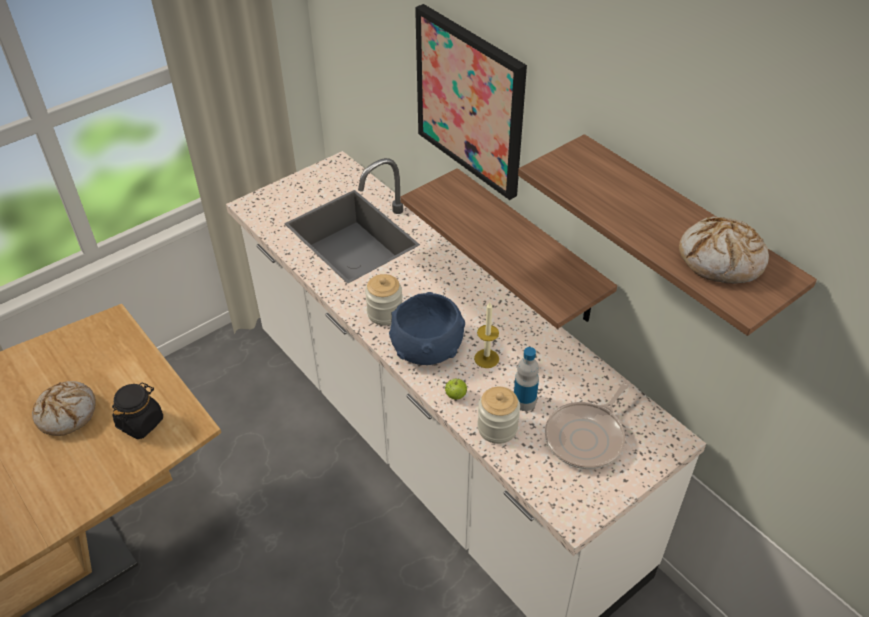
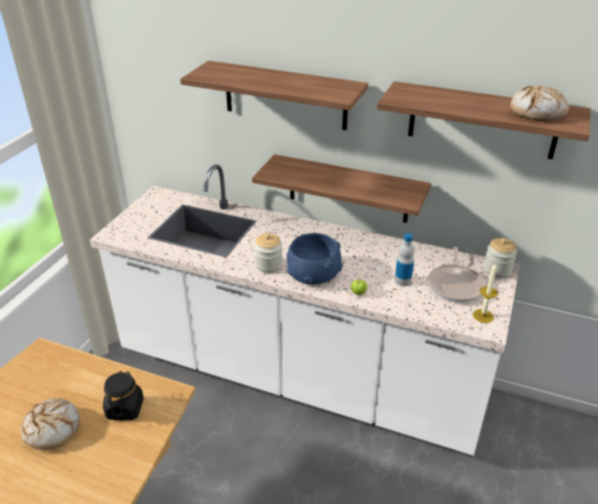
camera: 30 degrees left, 10 degrees down
(471, 101) = (285, 95): picture -> shelf
(486, 358) = (358, 266): candle -> candle (483, 316)
(497, 428) = (400, 300): jar -> jar (497, 270)

